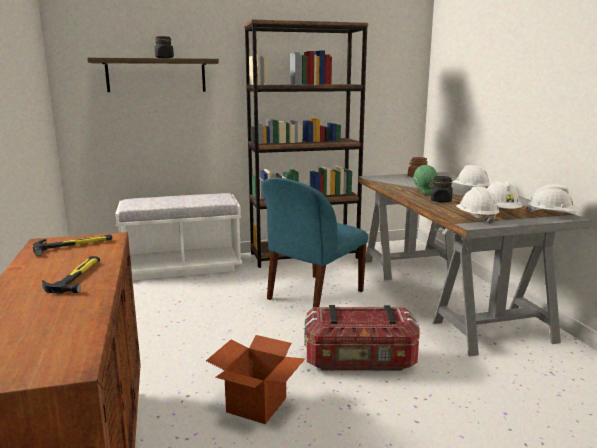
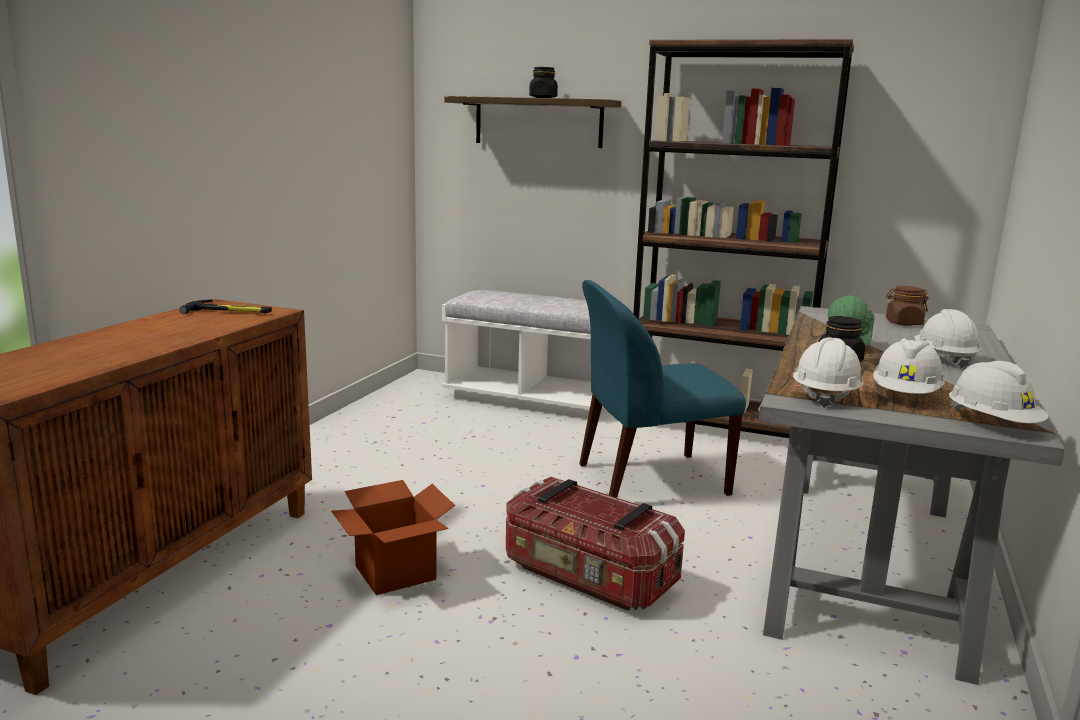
camera: 35 degrees right, 0 degrees up
(77, 276) = (164, 336): hammer -> none

